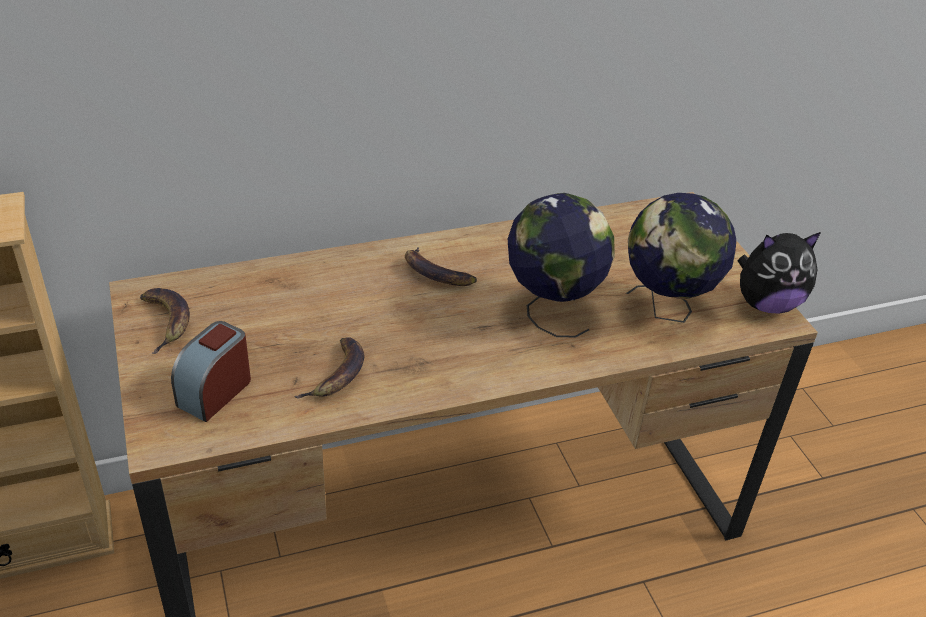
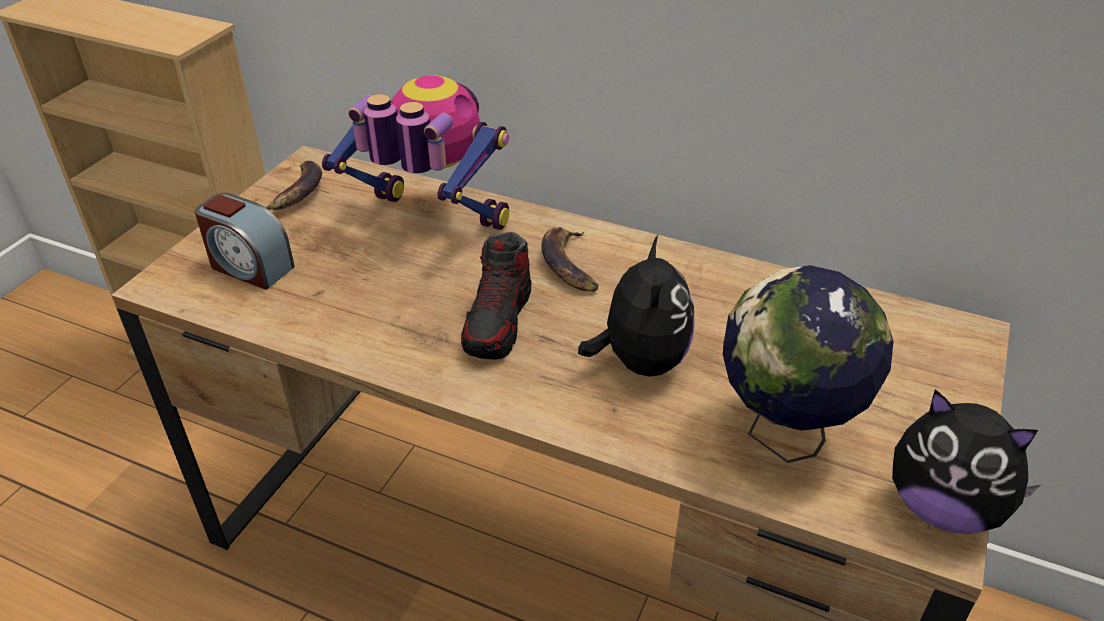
camera: 45 degrees right, 0 degrees up
(215, 392) = (250, 267): alarm clock -> alarm clock turned 135 degrees counterclockwise
(304, 291) = (431, 222): none -> toy robot
(337, 375) = (356, 307): banana -> none
(442, 332) = (498, 321): none -> shoe
(551, 310) = (640, 361): globe -> plush toy

